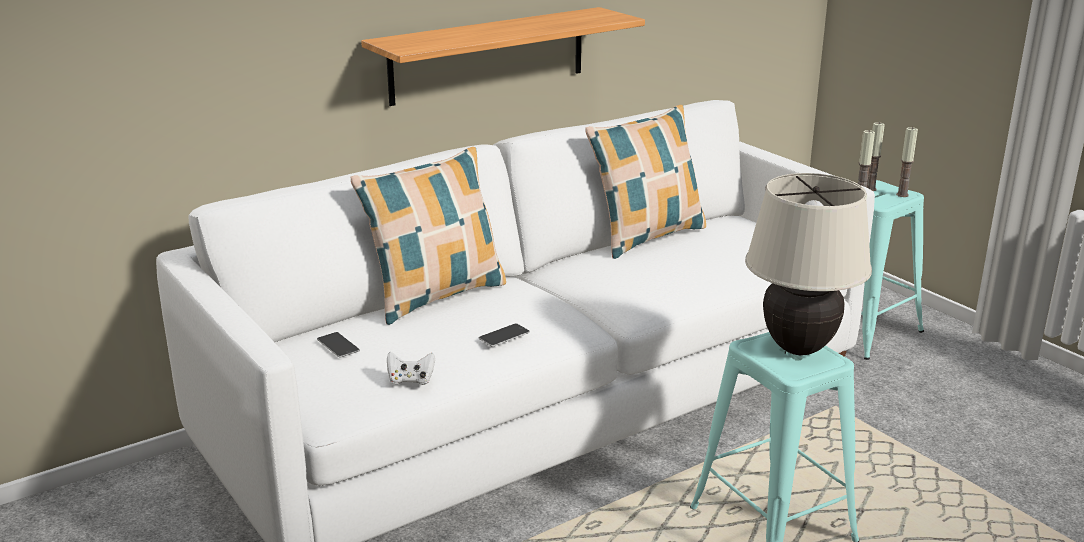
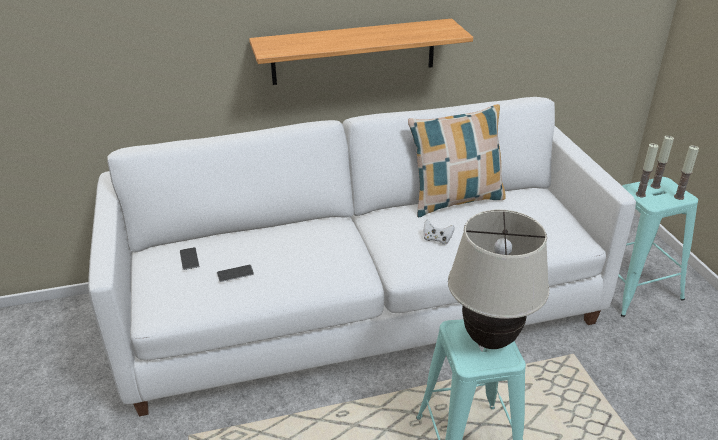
camera: 20 degrees right, 10 degrees up
(411, 380) = (215, 299): white game controller -> white game controller (437, 239)
(436, 296) = (276, 228): pillow -> none
(504, 335) = (295, 275): phone -> phone (235, 273)

